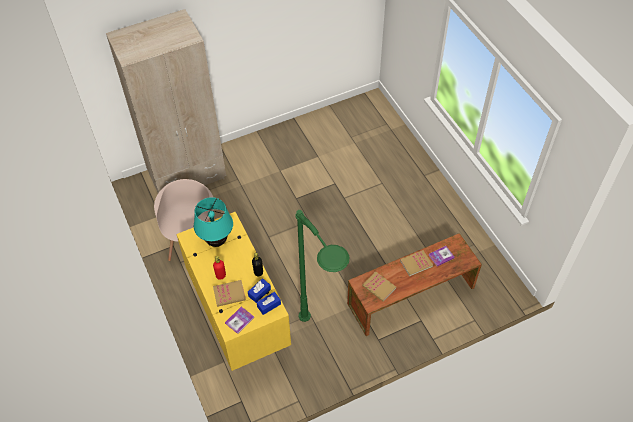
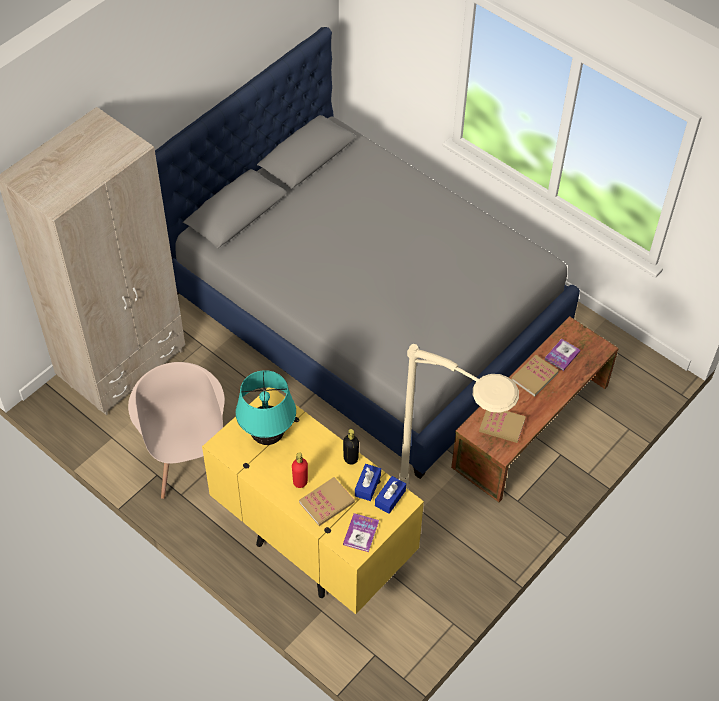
camera: 25 degrees left, 0 degrees up
(323, 347) = (449, 538): green floor lamp -> beige floor lamp
(344, 190) = (366, 311): none -> grey bed

